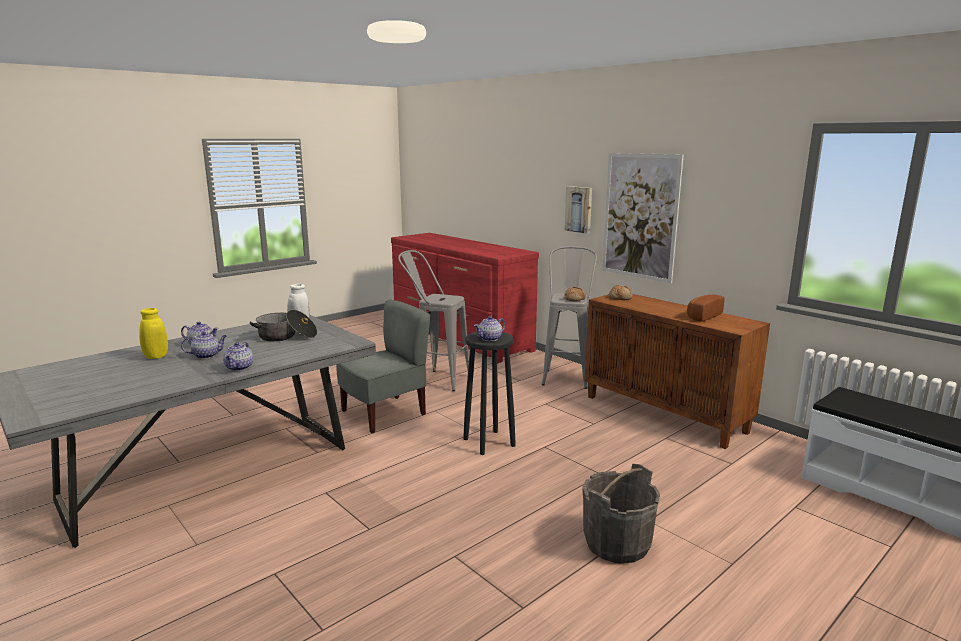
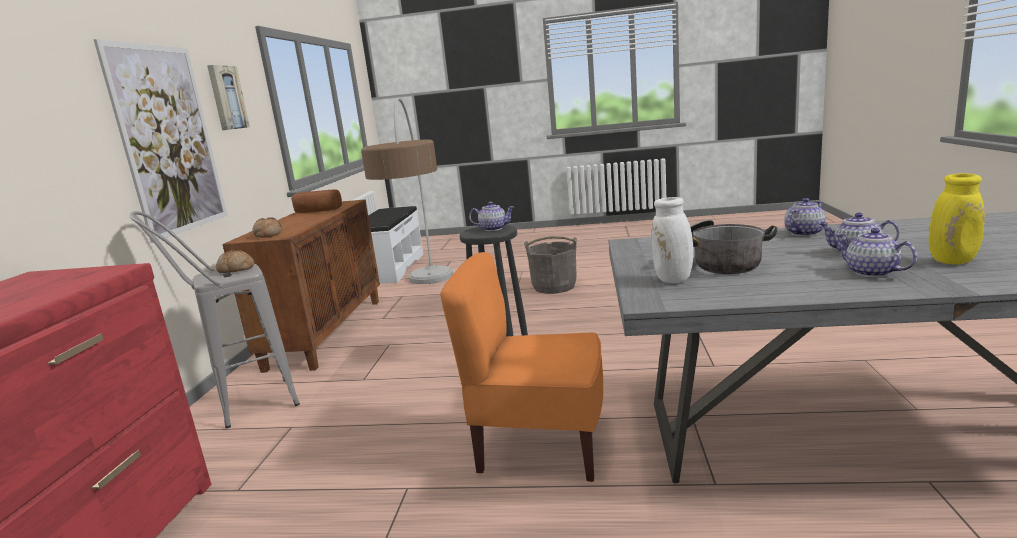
camera: 130 degrees left, 0 degrees up
(384, 413) = (540, 446): grey chair -> orange chair
(435, 379) = (359, 492): grey stool -> none
(579, 209) = (74, 150): picture -> picture (226, 98)
(706, 472) = (426, 296): none -> floor lamp

